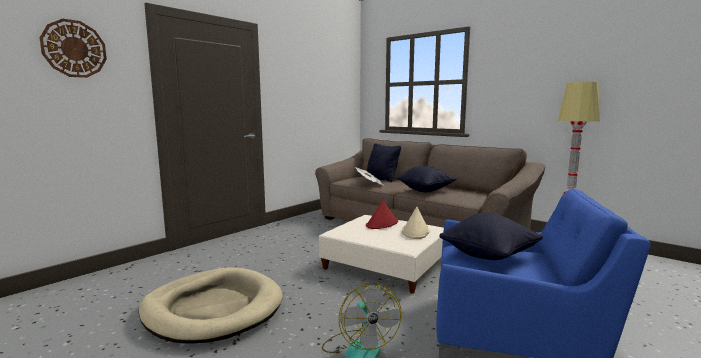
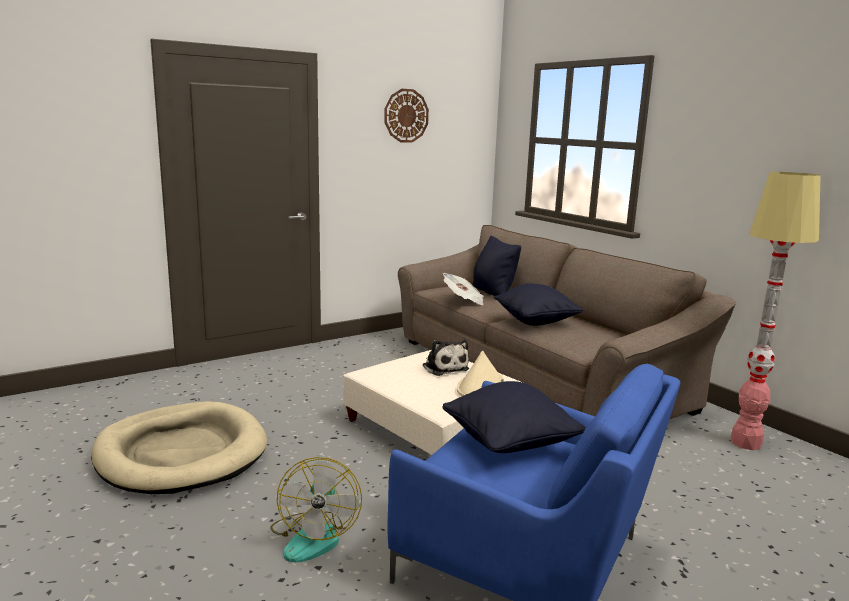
camera: 15 degrees right, 5 degrees up
(74, 49) = (59, 107): wall clock -> wall clock (406, 115)
(382, 224) = (444, 367): red hat -> plush toy

